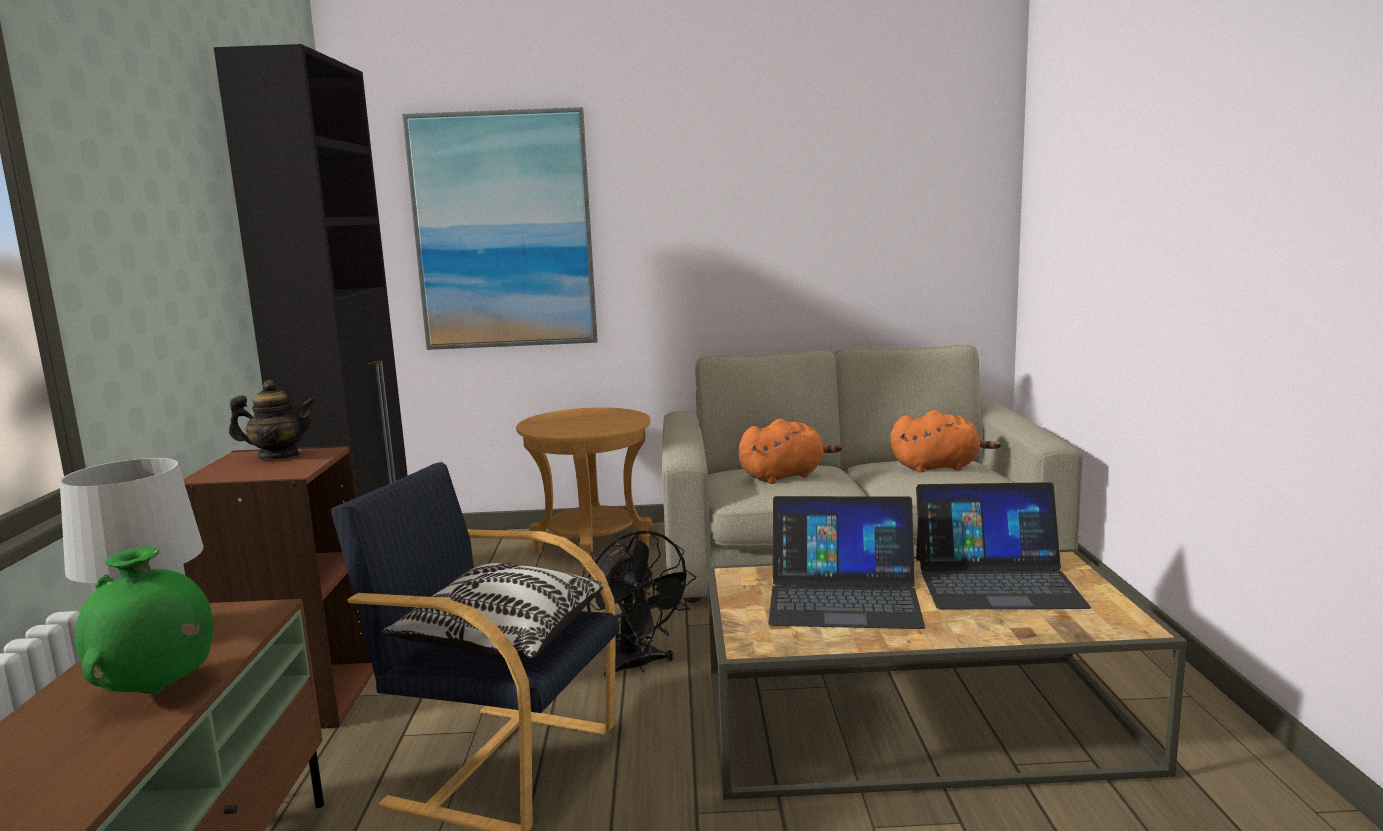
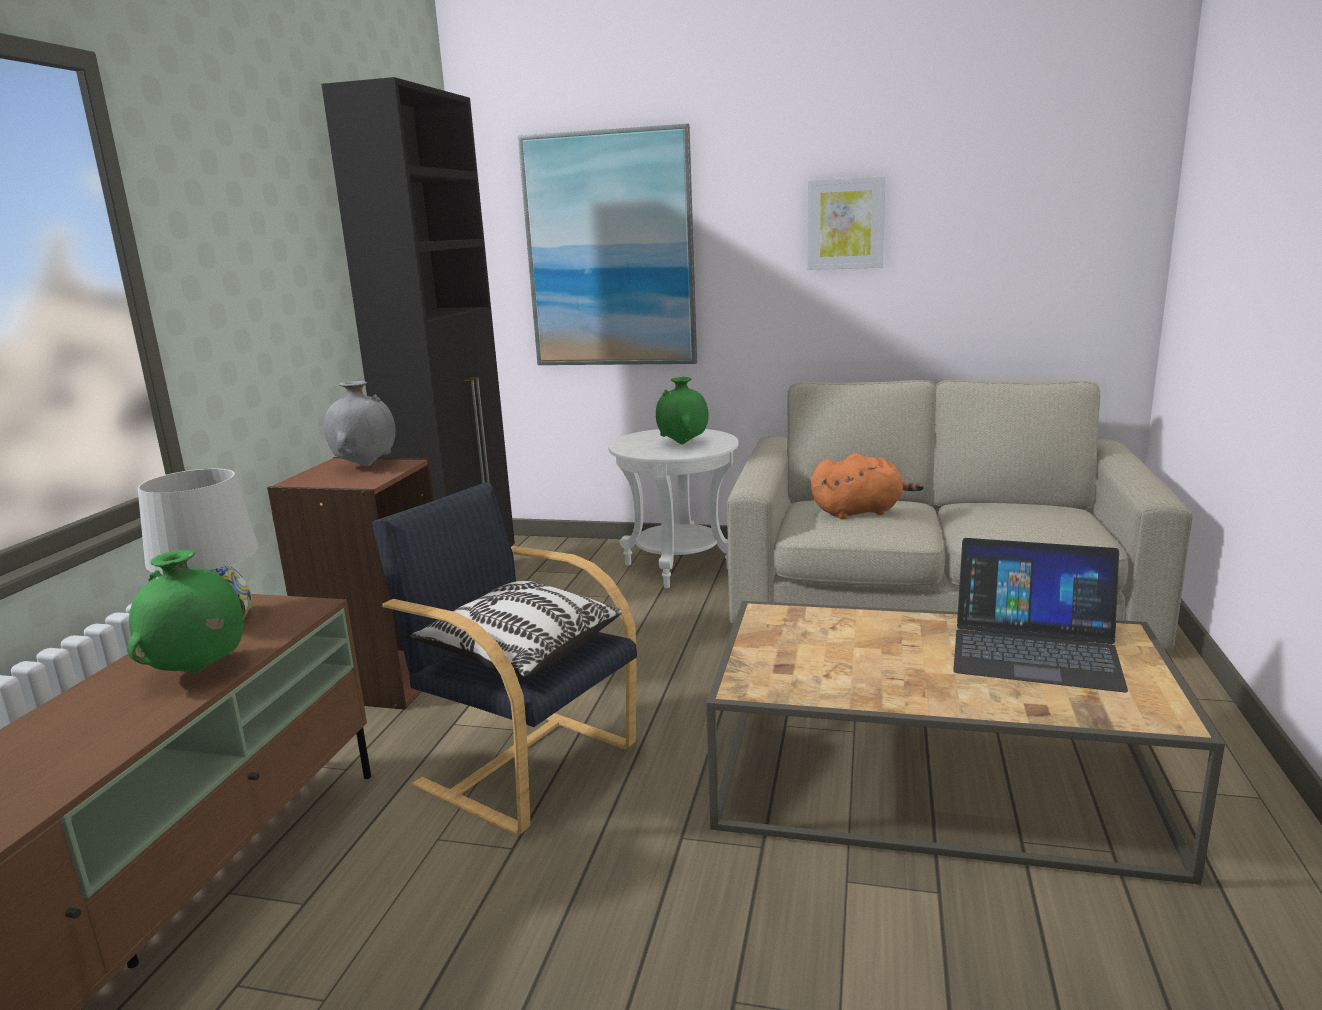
camera: 15 degrees right, 5 degrees up
(278, 456) = (365, 465): teapot -> grey vase
(592, 550) = (678, 566): brown side table -> white side table
(595, 422) = (683, 443): none -> green vase
(637, 666) = (678, 686): black fan -> none
(738, 205) = (845, 224): none -> picture
(843, 597) = (861, 648): laptop -> none
(938, 467) = (1031, 514): orange plush toy -> none

